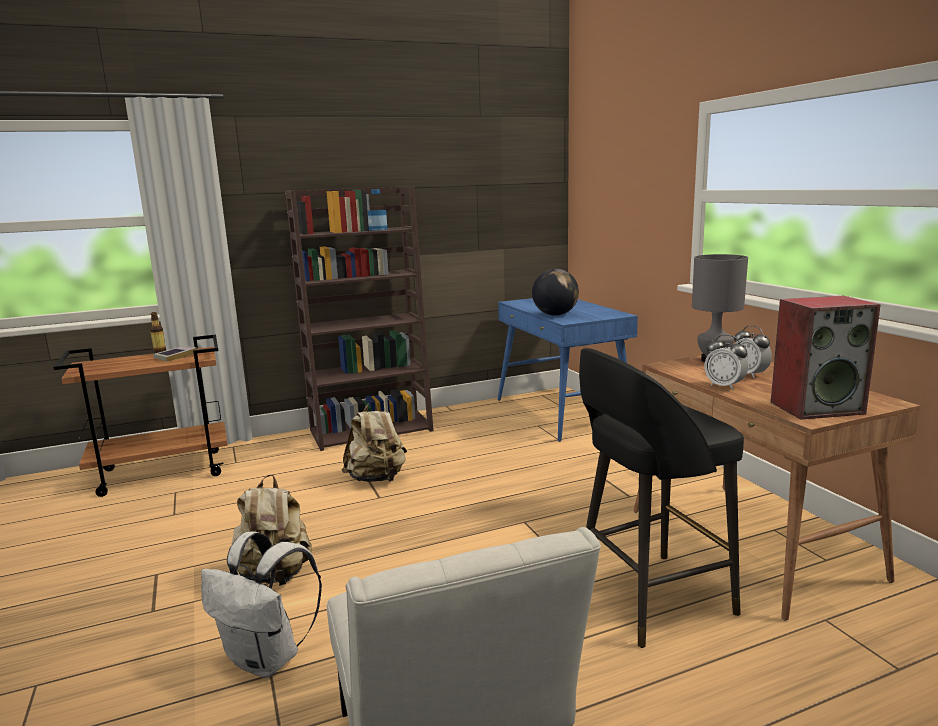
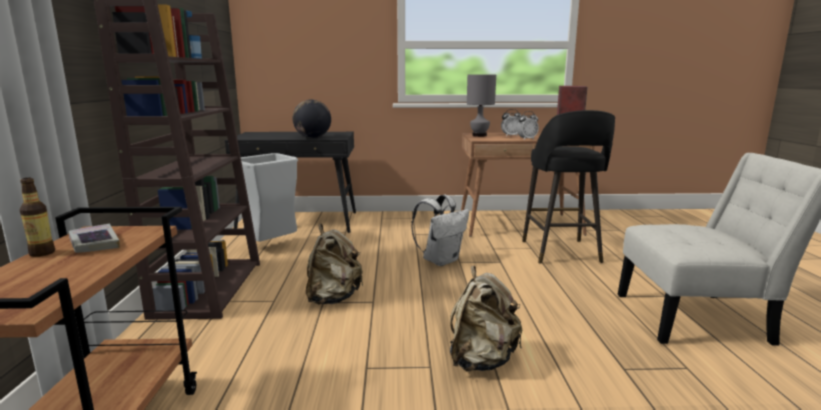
camera: 70 degrees left, 0 degrees up
(267, 658) = (605, 369): white backpack -> white backpack (441, 260)
(479, 423) = (272, 247): none -> grey trash can
(562, 413) = (299, 222): blue desk -> black desk

